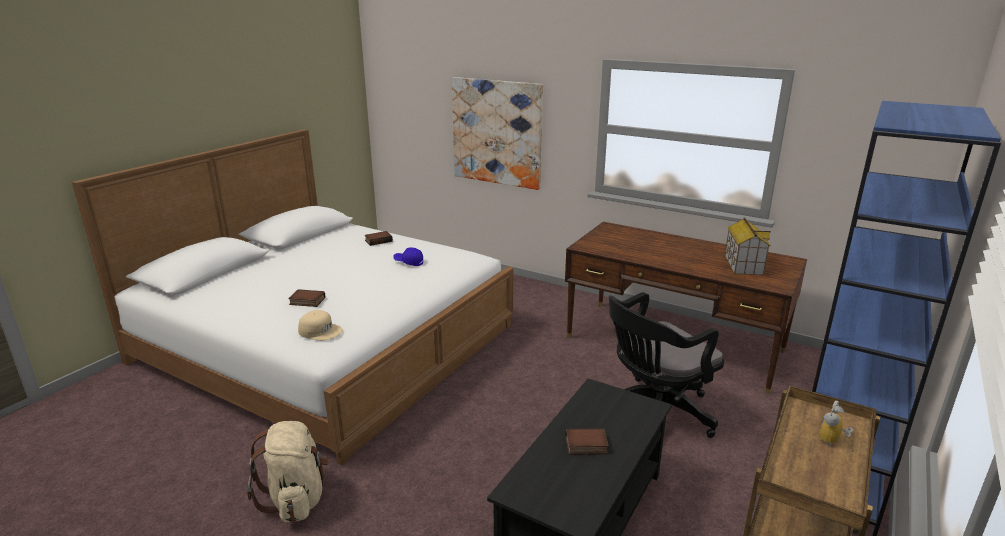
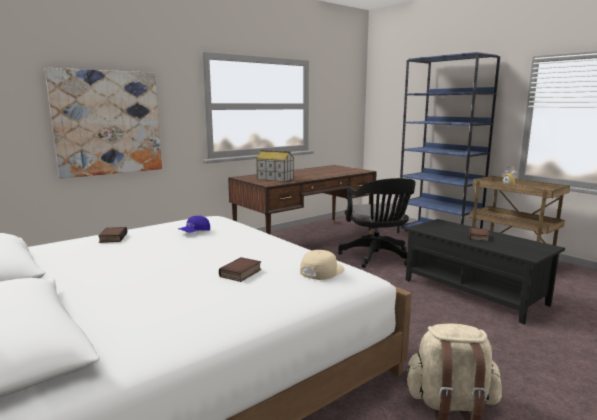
camera: 70 degrees left, 10 degrees down
(743, 265) = (332, 170): toy house -> toy house (275, 179)

